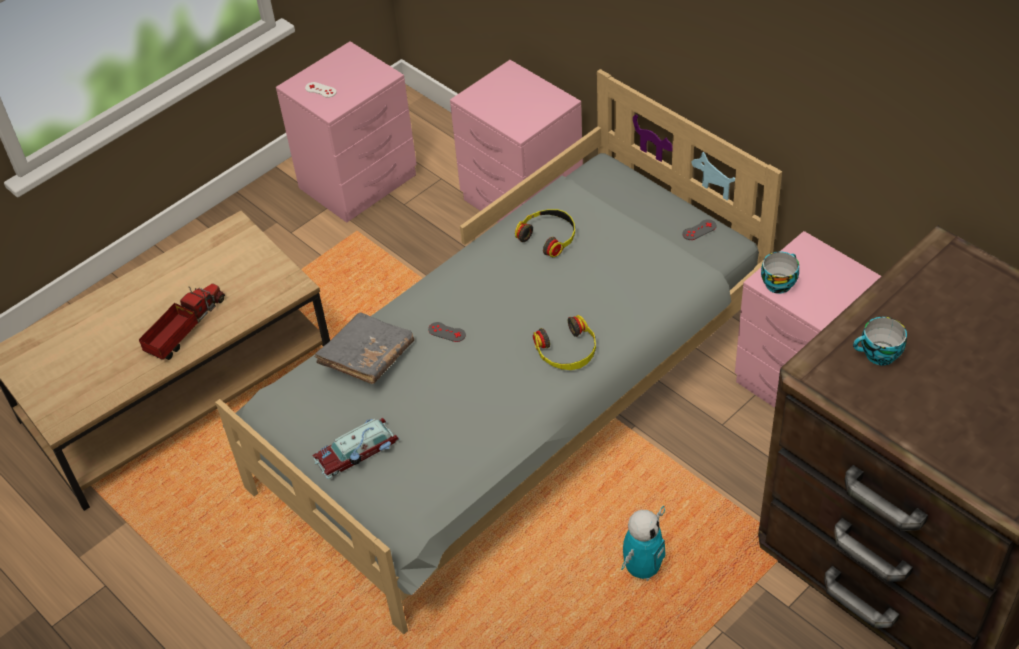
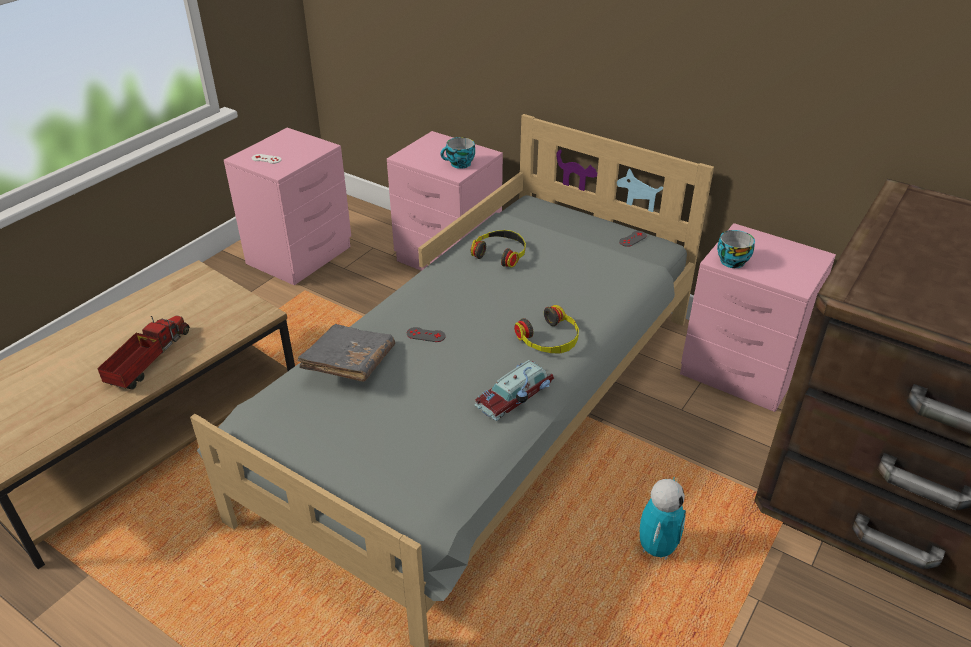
camera: 15 degrees left, 10 degrees down
(358, 452) = (358, 452): toy car -> toy car (516, 395)
(878, 355) = (905, 274): cup -> cup (459, 164)

